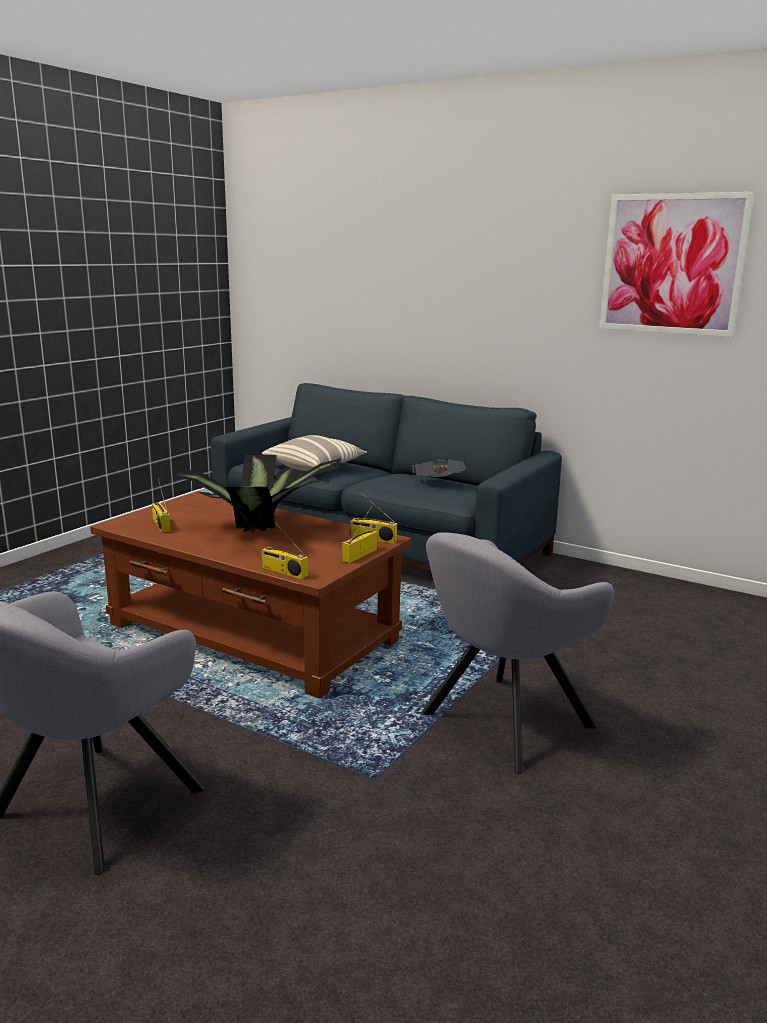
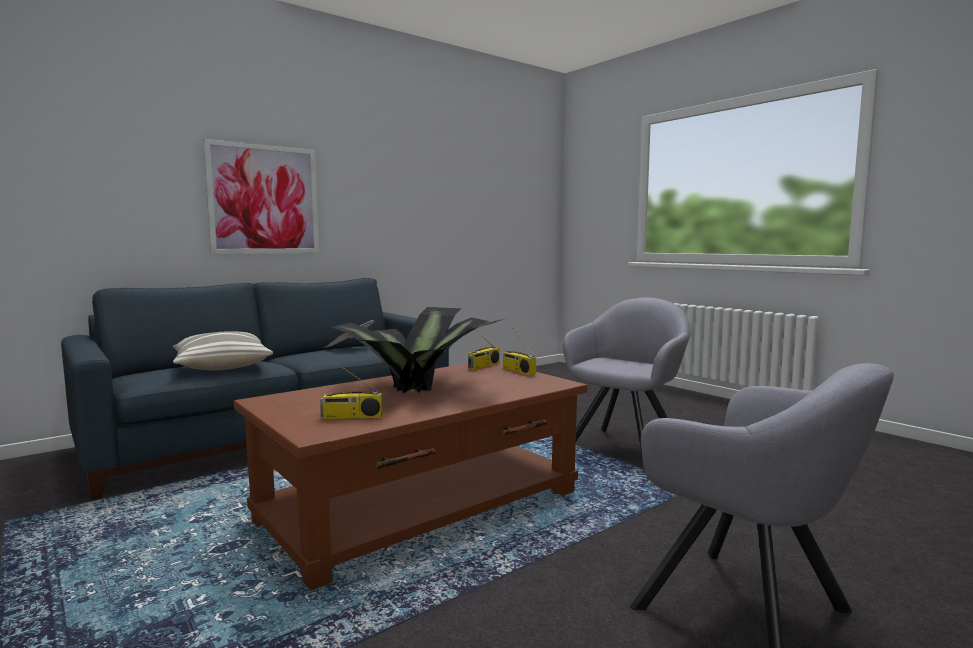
camera: 70 degrees left, 10 degrees down
(283, 572) = (544, 389): radio -> none
(500, 723) = (627, 446): grey armchair -> grey armchair turned 120 degrees counterclockwise
(672, 264) = (435, 170): picture -> picture (264, 199)

